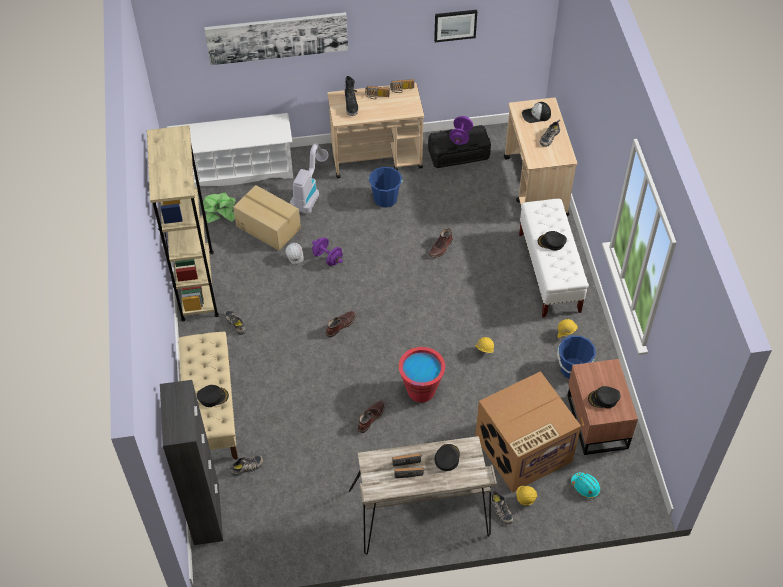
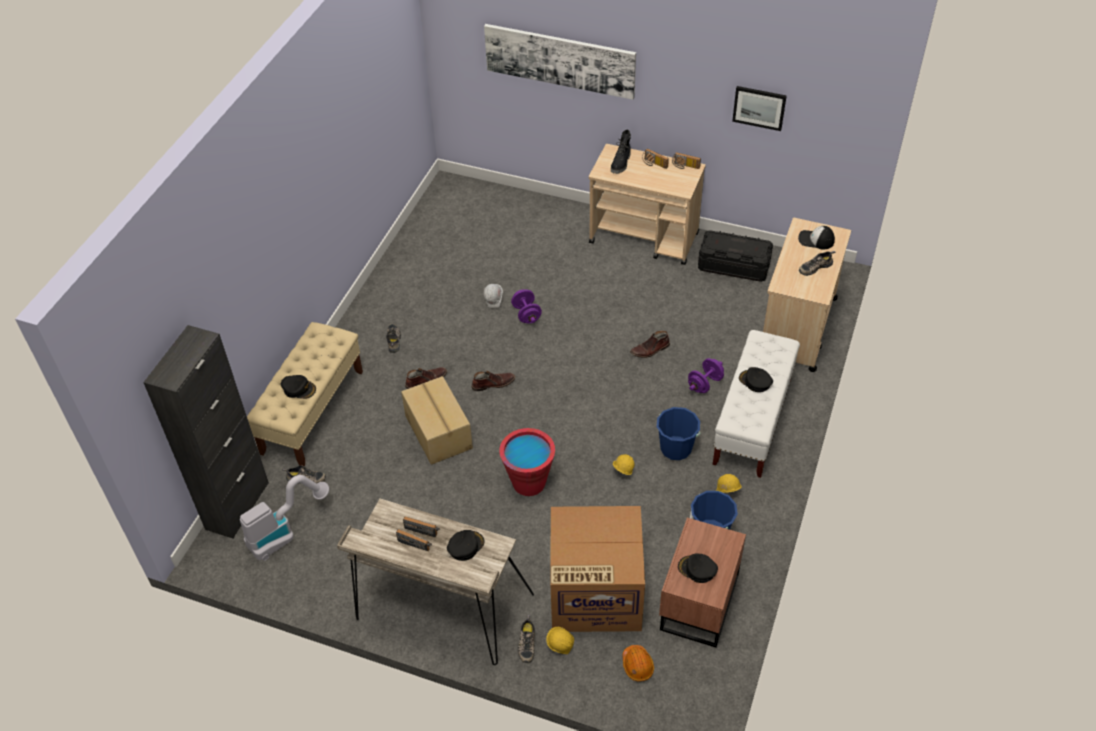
camera: 30 degrees right, 5 degrees down
(197, 285) = (384, 290): beige bookcase -> none
(220, 211) = (454, 232): potted plant -> none
(235, 171) = (495, 200): white shoe rack -> none
(269, 227) = (490, 263): cardboard box -> cardboard box (439, 431)
(309, 193) = (552, 247): vacuum cleaner -> vacuum cleaner (285, 532)
(370, 417) = (458, 486): brown boot -> brown boot (426, 380)
(385, 199) = (625, 280): blue bucket -> blue bucket (676, 448)
(460, 137) = (738, 245): purple dumbbell -> purple dumbbell (705, 384)
(585, 487) = (637, 665): turquoise hard hat -> orange hard hat

